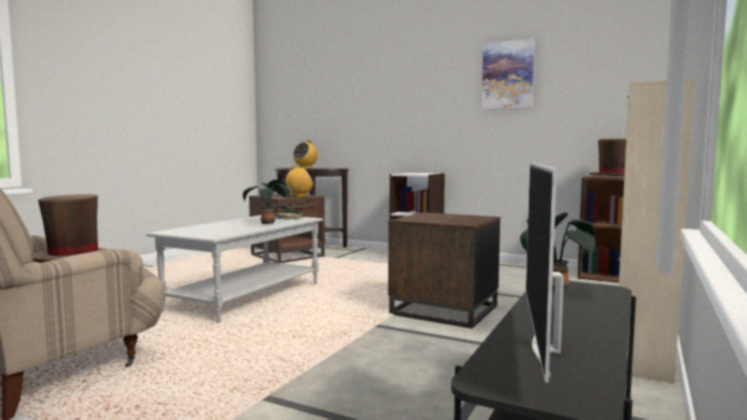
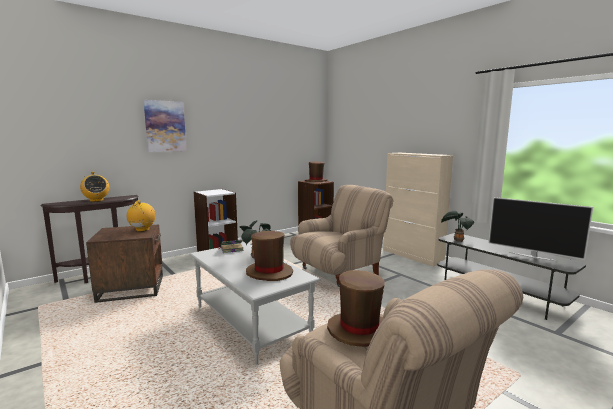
camera: 65 degrees left, 5 degrees up
(220, 229) = (269, 272): none -> brown hat
(444, 310) = (339, 272): brown side table -> beige armchair
(507, 75) = (257, 122): picture -> picture (165, 126)

